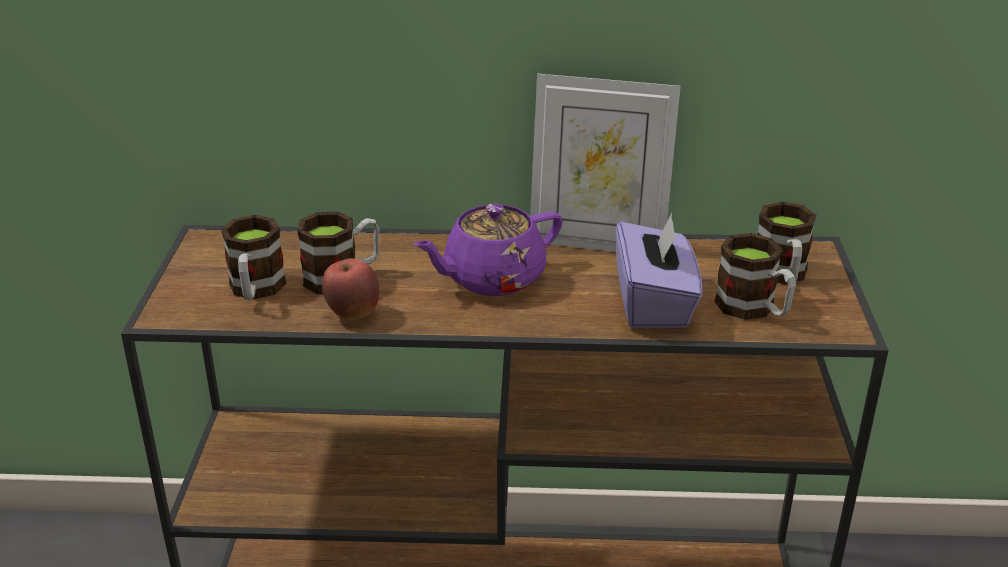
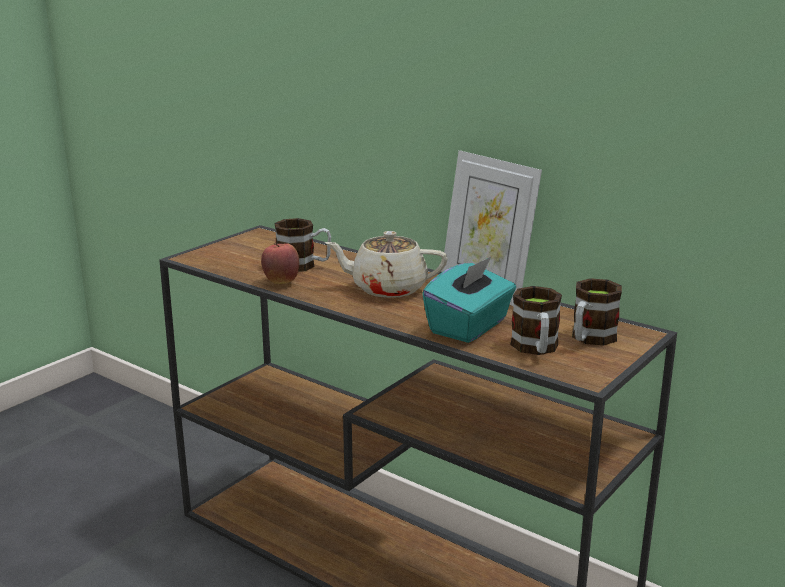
camera: 35 degrees right, 10 degrees down
(255, 290) = (249, 260): mug -> none
(492, 278) = (387, 288): purple teapot -> beige teapot
(654, 303) = (469, 327): purple tissue box -> turquoise tissue box

